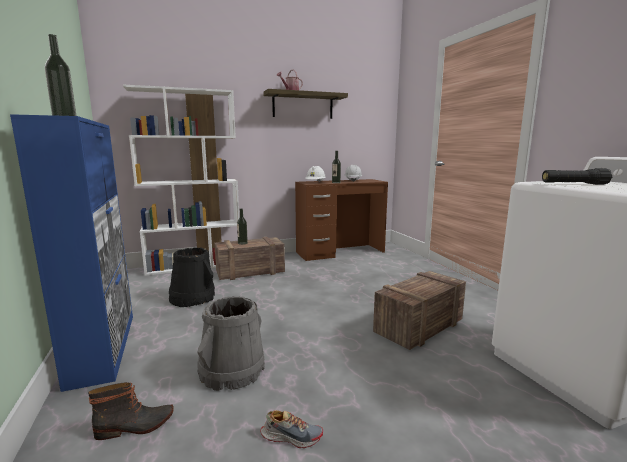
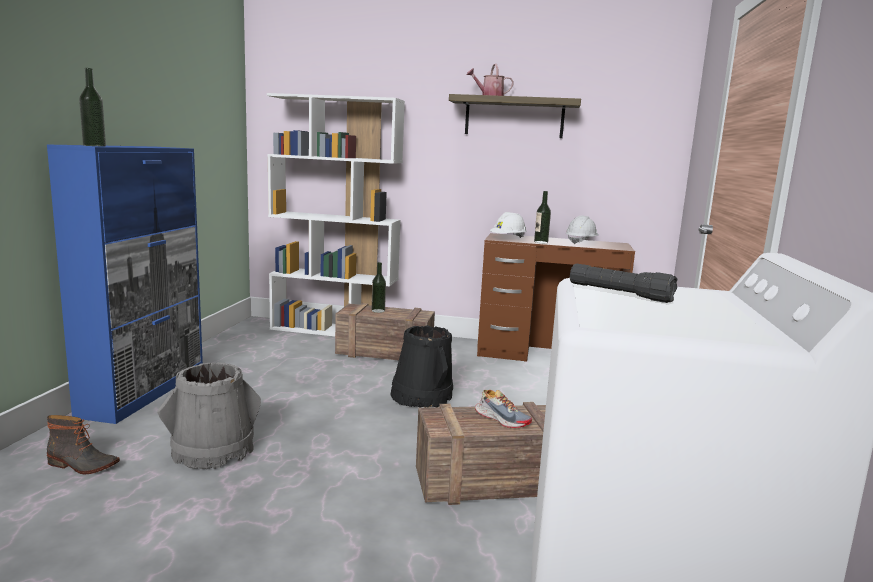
camera: 30 degrees right, 0 degrees up
(193, 298) = (281, 367): black bucket -> black bucket (422, 396)
(291, 436) = (175, 527): shoe -> shoe (502, 419)

